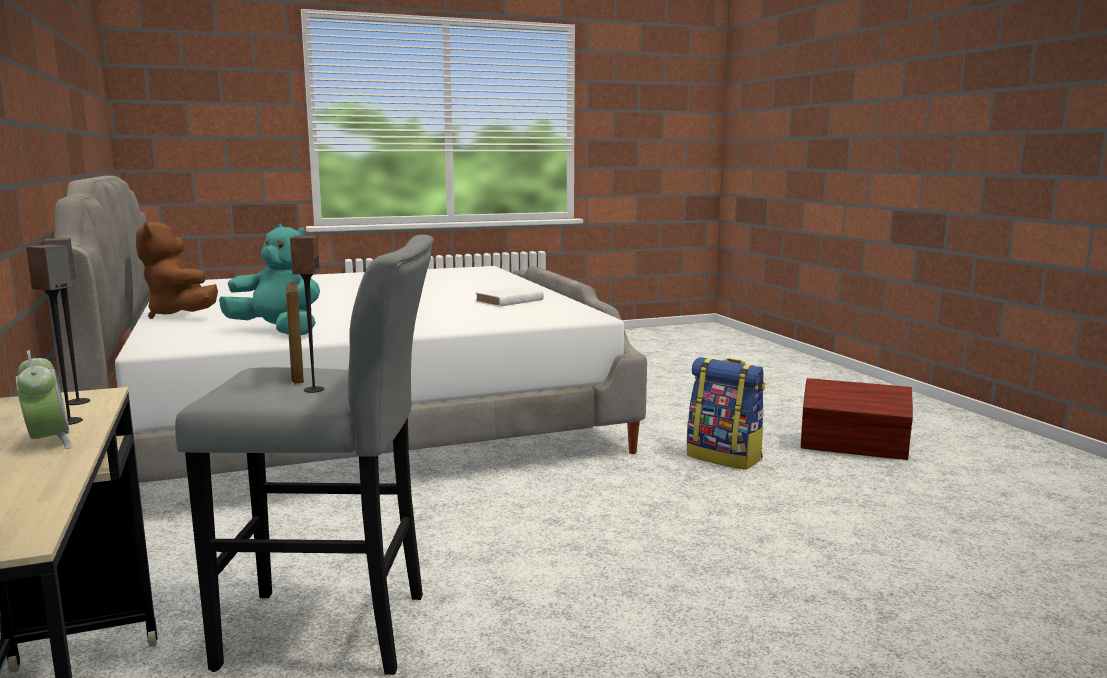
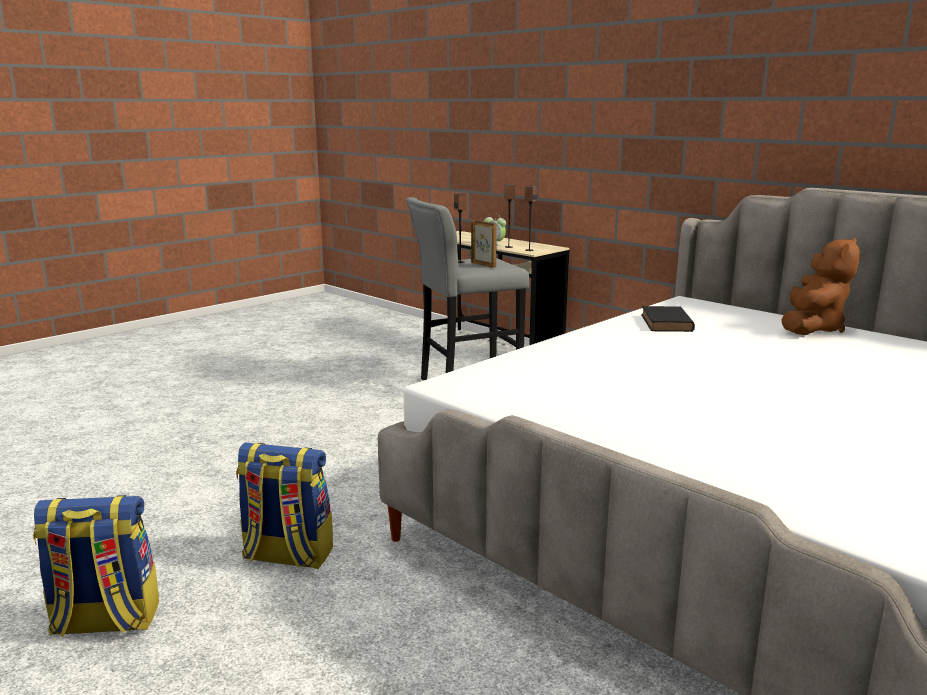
camera: 155 degrees right, 5 degrees up
(181, 315) = (812, 329): brown plush toy -> brown plush toy turned 90 degrees clockwise
(278, 332) = (667, 324): turquoise plush toy -> black book
(508, 301) = (595, 405): white book -> none
(854, 447) = (105, 622): brown storage box -> backpack

